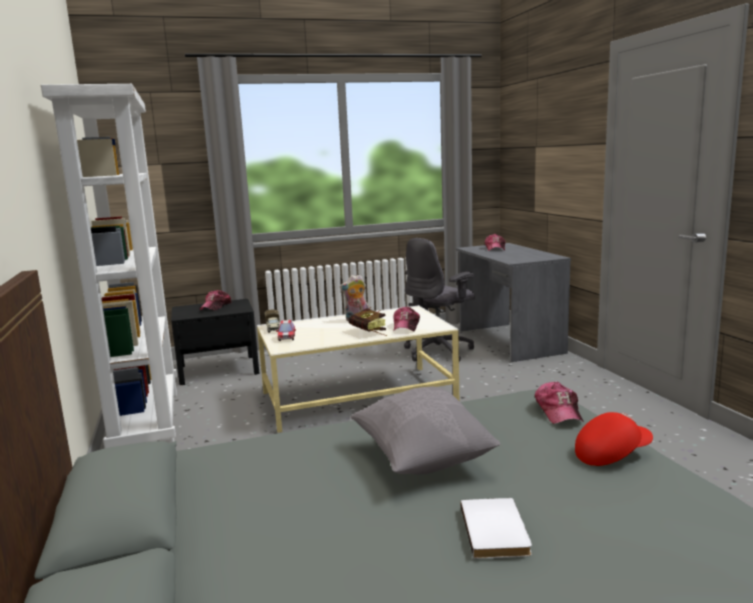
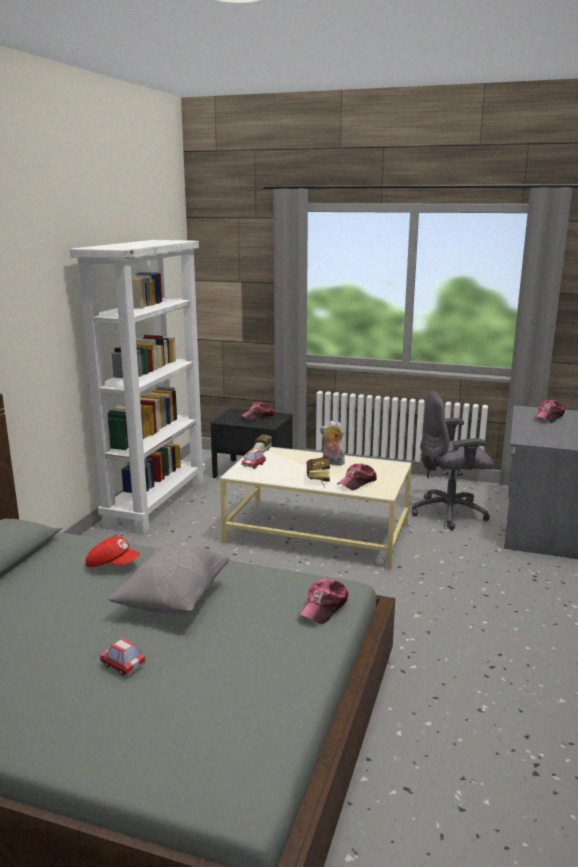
camera: 35 degrees right, 5 degrees up
(497, 530) = (123, 665): white book -> toy car
(611, 454) = (289, 656): red cap -> red cap (113, 565)

